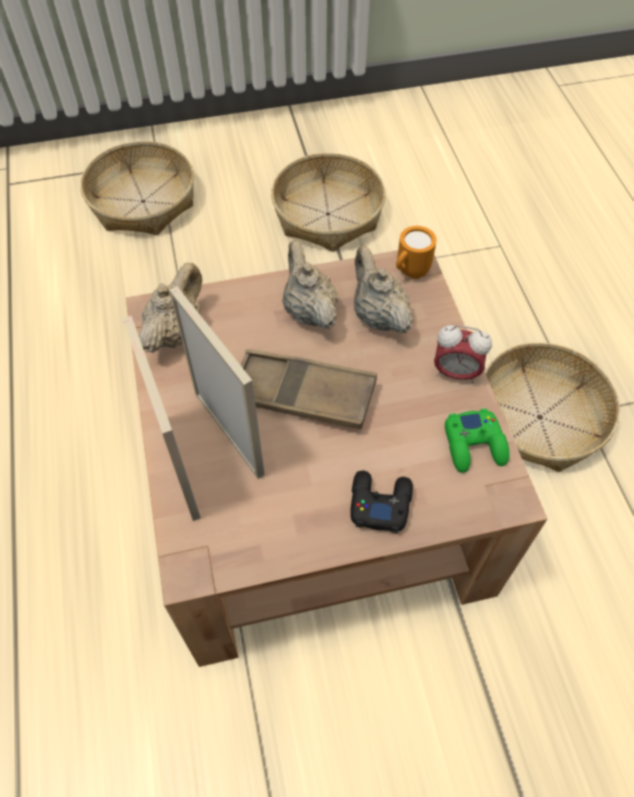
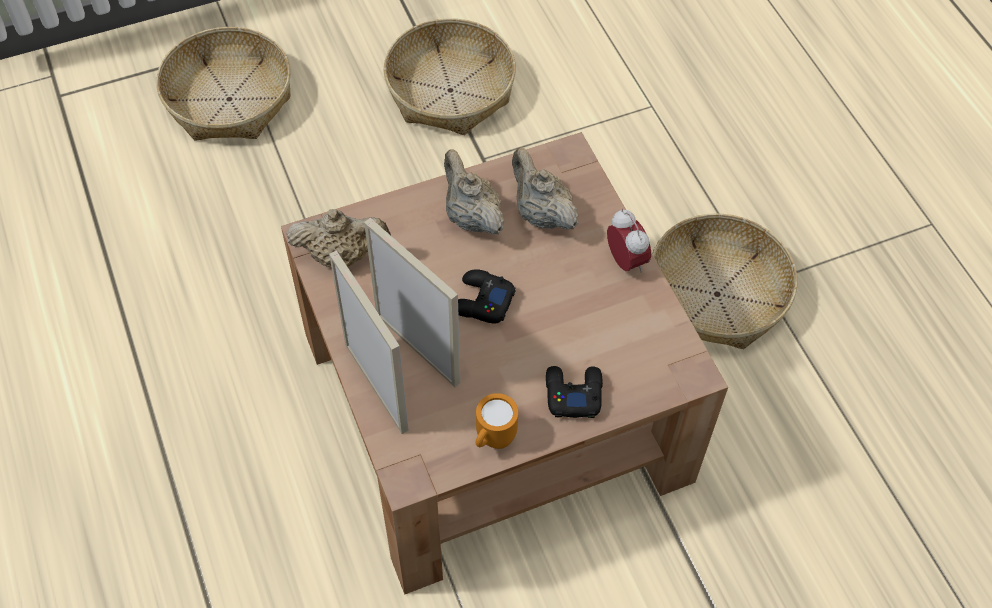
camera: 10 degrees left, 0 degrees up
(176, 332) = (342, 255): beige teapot -> beige teapot turned 75 degrees clockwise
(302, 394) = (481, 302): brown tray -> black game controller
(409, 273) = (565, 165): orange mug -> orange mug (492, 440)
(455, 373) = (626, 261): alarm clock -> alarm clock turned 120 degrees counterclockwise
(474, 445) = (653, 328): green game controller -> none

